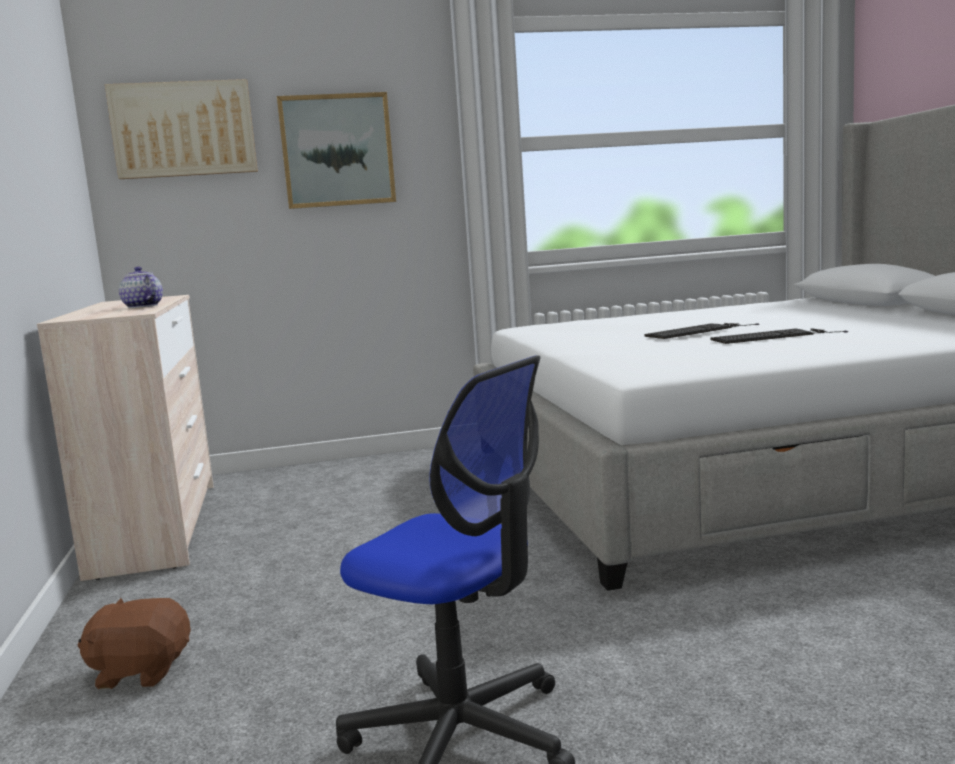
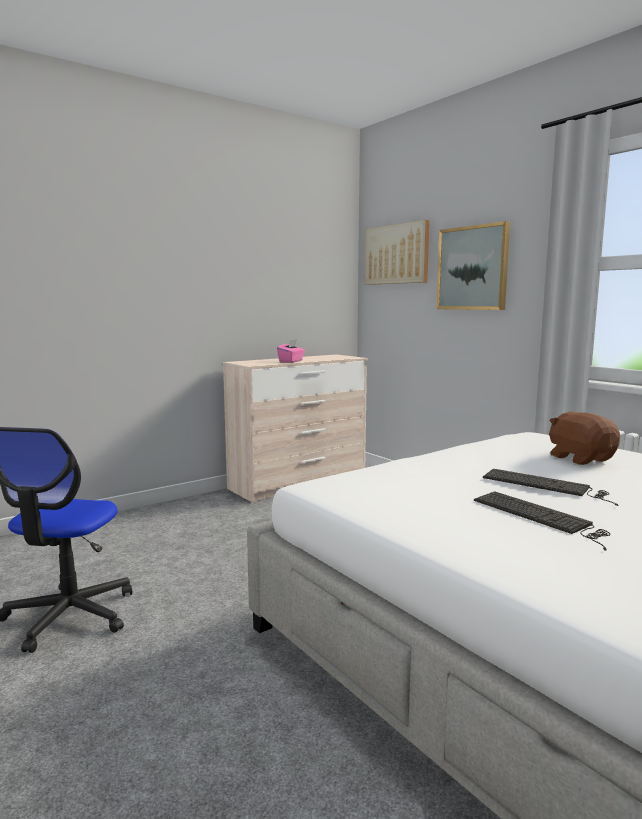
camera: 65 degrees right, 0 degrees up
(141, 671) = (140, 527): brown plush toy -> brown plush toy (580, 458)
(142, 306) = (291, 361): teapot -> pink tissue box

